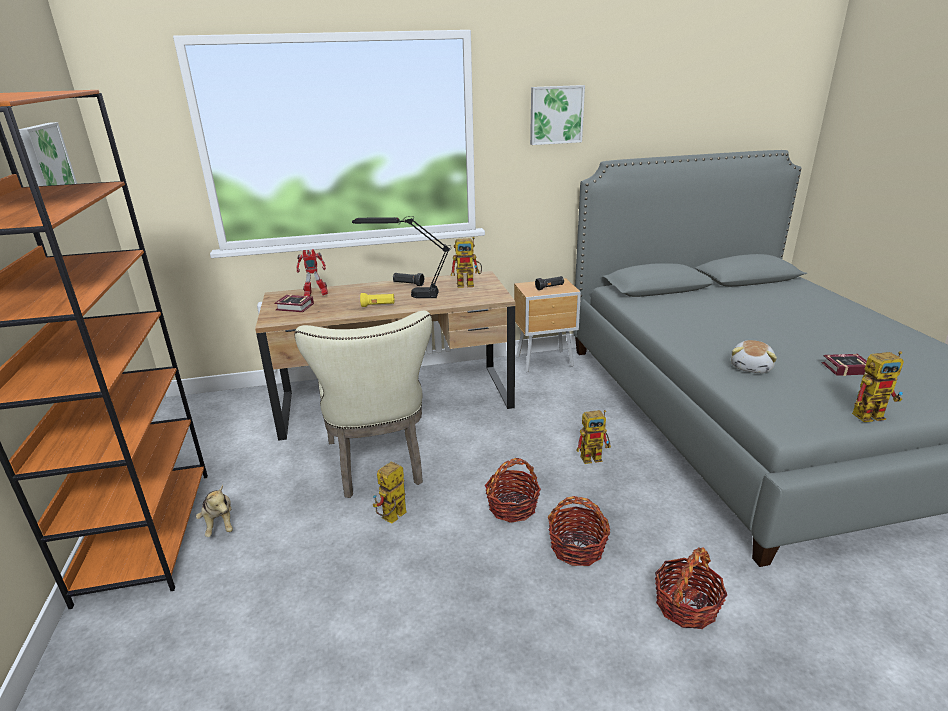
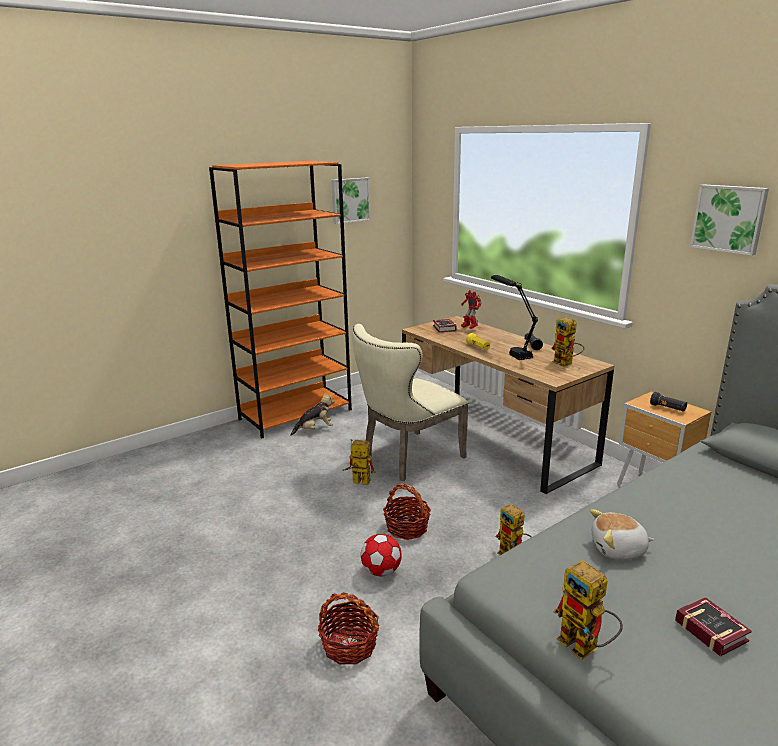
camera: 65 degrees right, 5 degrees down
(219, 524) = (315, 430): plush toy -> plush toy turned 150 degrees counterclockwise
(577, 548) = (381, 571): basket -> football

